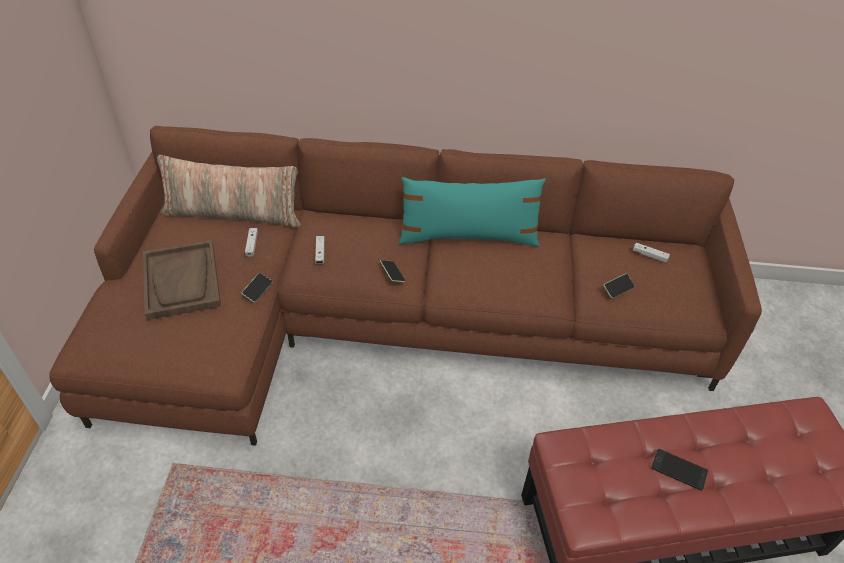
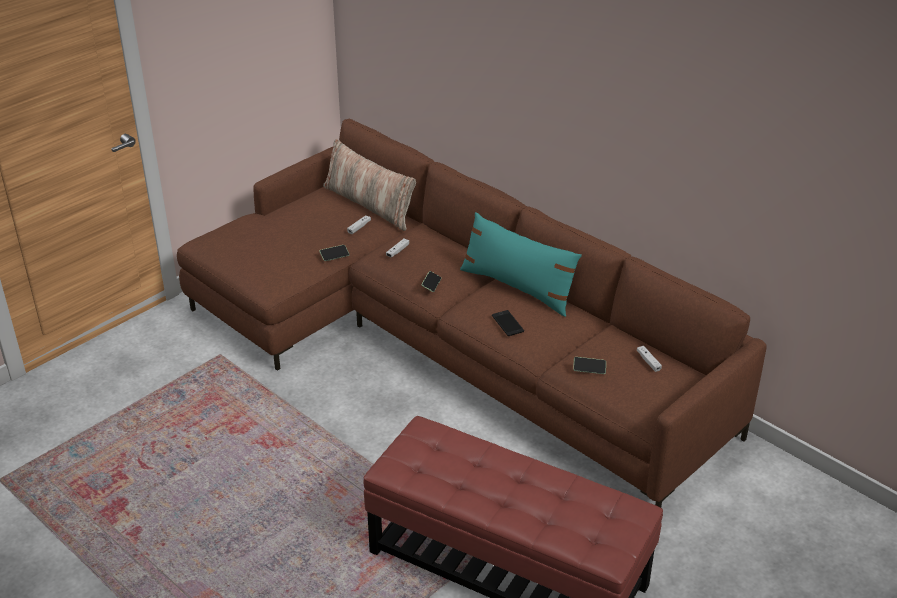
camera: 40 degrees right, 10 degrees down
(182, 281) = (293, 229): brown tray -> none
(679, 470) = (485, 480): phone -> phone (507, 323)

